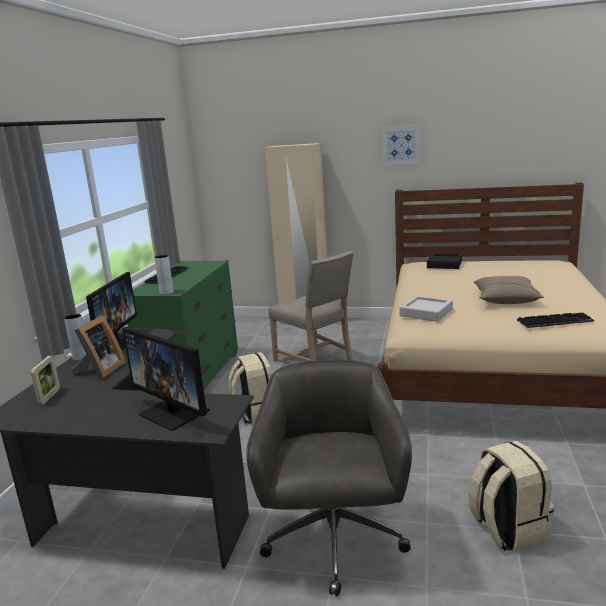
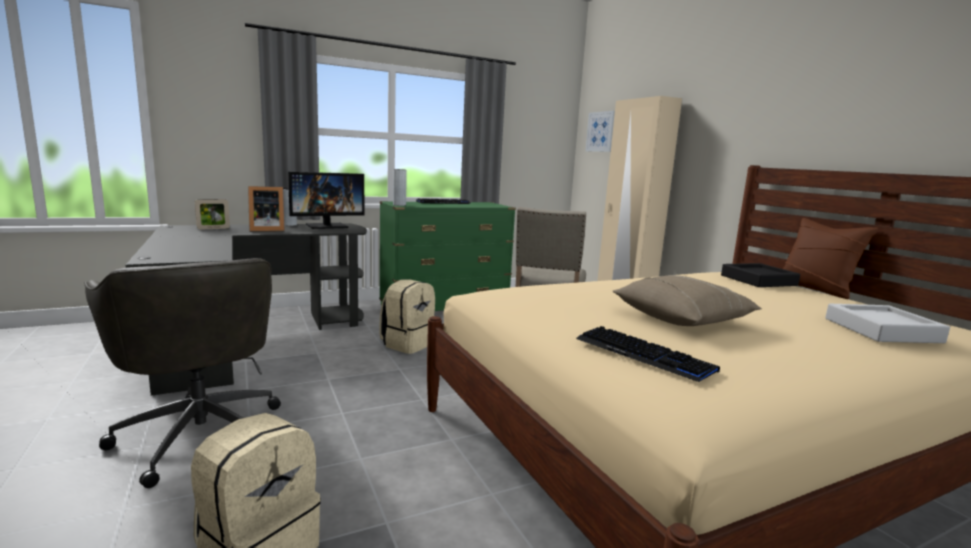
camera: 50 degrees right, 5 degrees down
(174, 412) = (188, 249): monitor -> none
(334, 541) = (201, 433): grey office chair -> grey office chair turned 90 degrees clockwise
(401, 144) = (776, 99): picture -> picture (601, 131)
(426, 312) = (547, 289): grey tray -> grey tray (881, 330)
(462, 259) = (815, 289): none -> brown pillow

